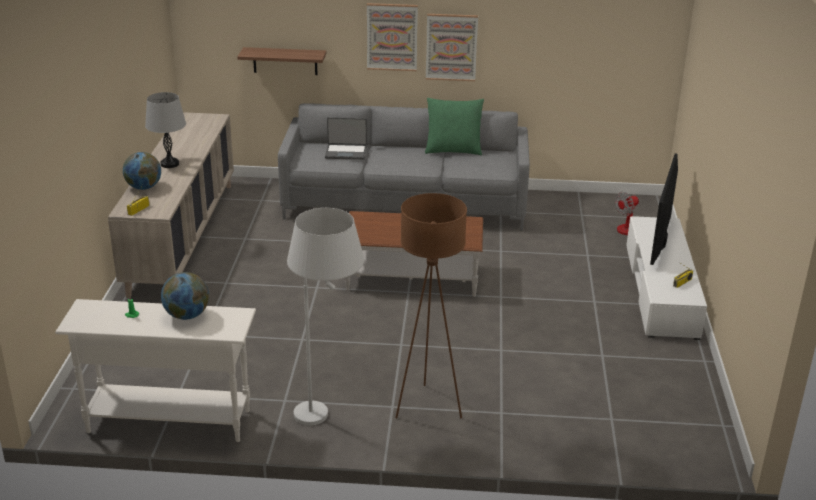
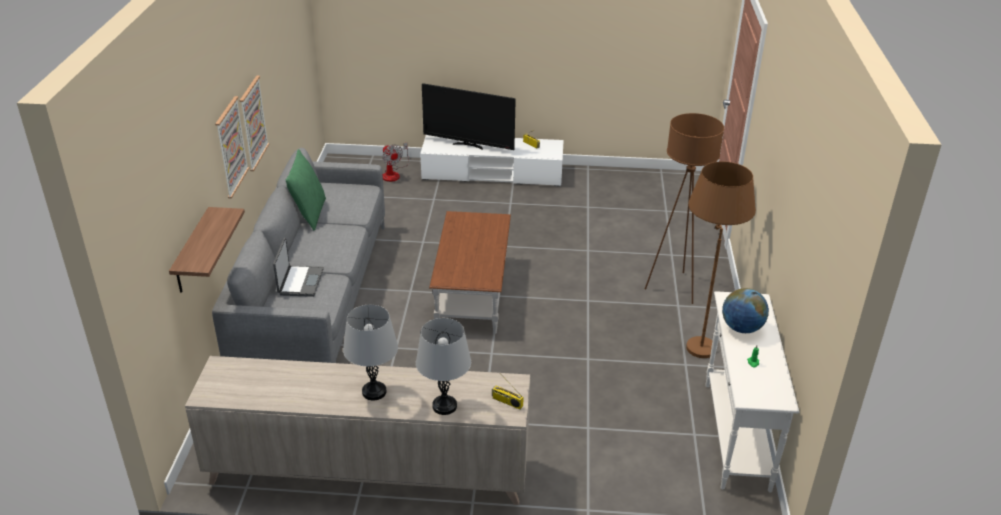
camera: 90 degrees left, 5 degrees up
(144, 187) = (444, 406): globe -> grey table lamp
(330, 415) = (699, 338): white floor lamp -> brown floor lamp

